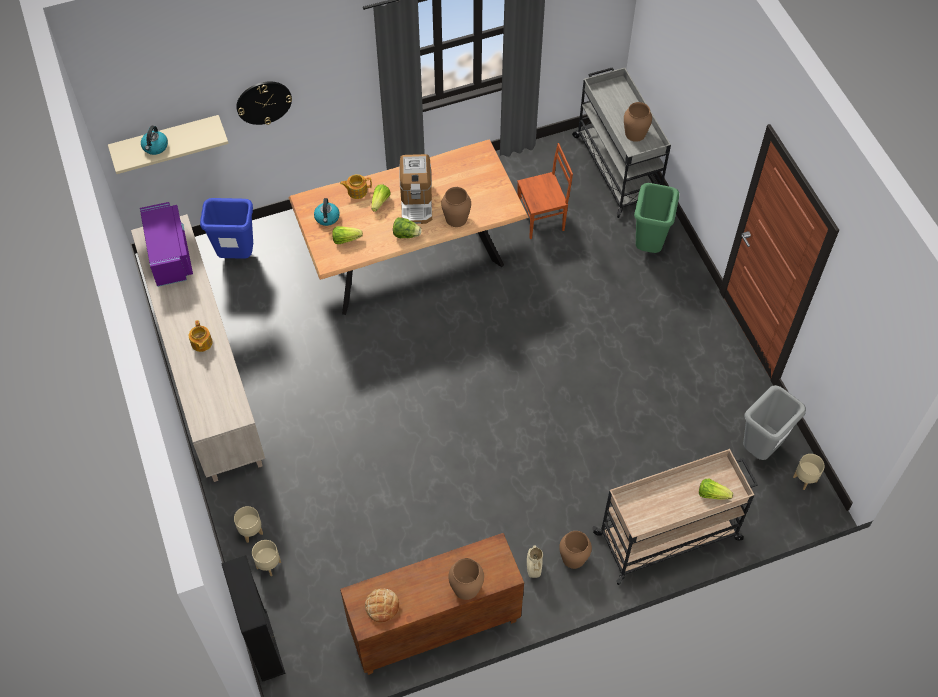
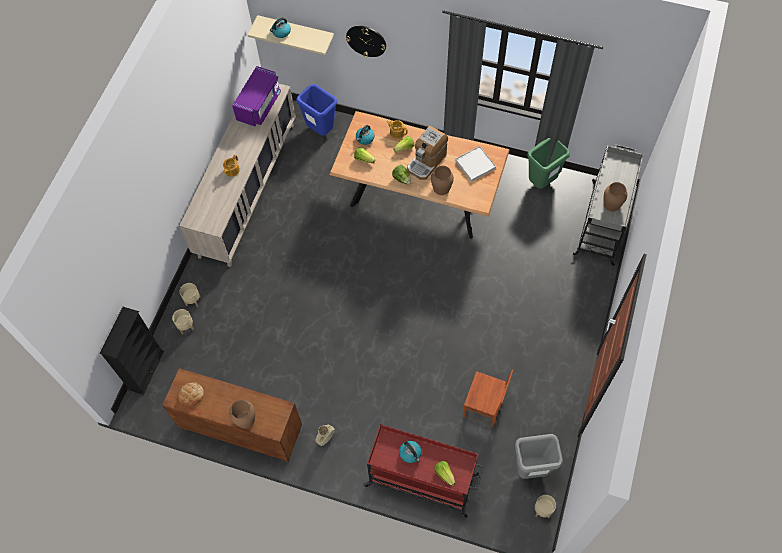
camera: 40 degrees right, 5 degrees up
(470, 174) = (475, 165): none -> white tray
(541, 219) = (522, 224): brown chair -> brown chair (484, 407)
(573, 557) = (354, 449): brown vase -> none
(648, 246) = (577, 286): green trash can -> green trash can (541, 182)
(662, 499) = (410, 453): none -> kettle
(669, 536) = (423, 480): beige cart -> red cart

